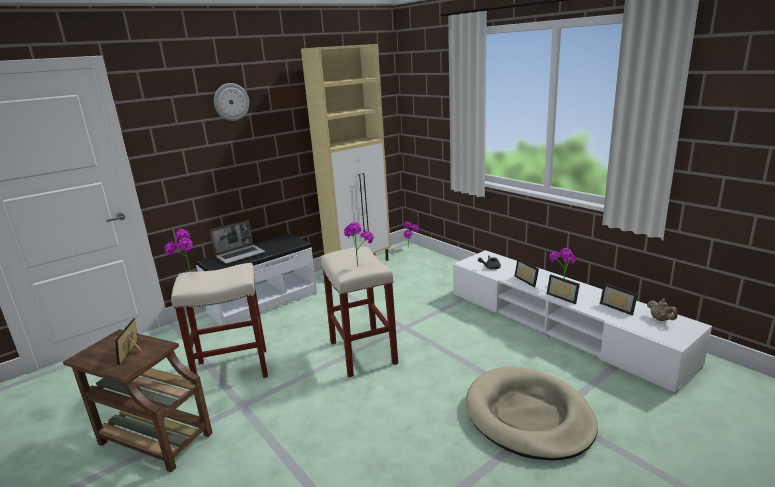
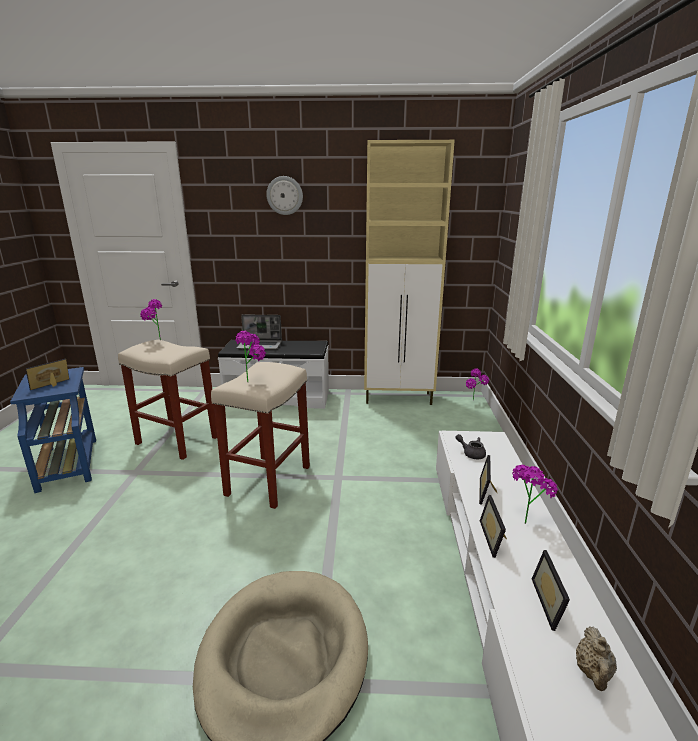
camera: 40 degrees right, 0 degrees up
(153, 438) = (68, 463): brown side table -> blue side table

